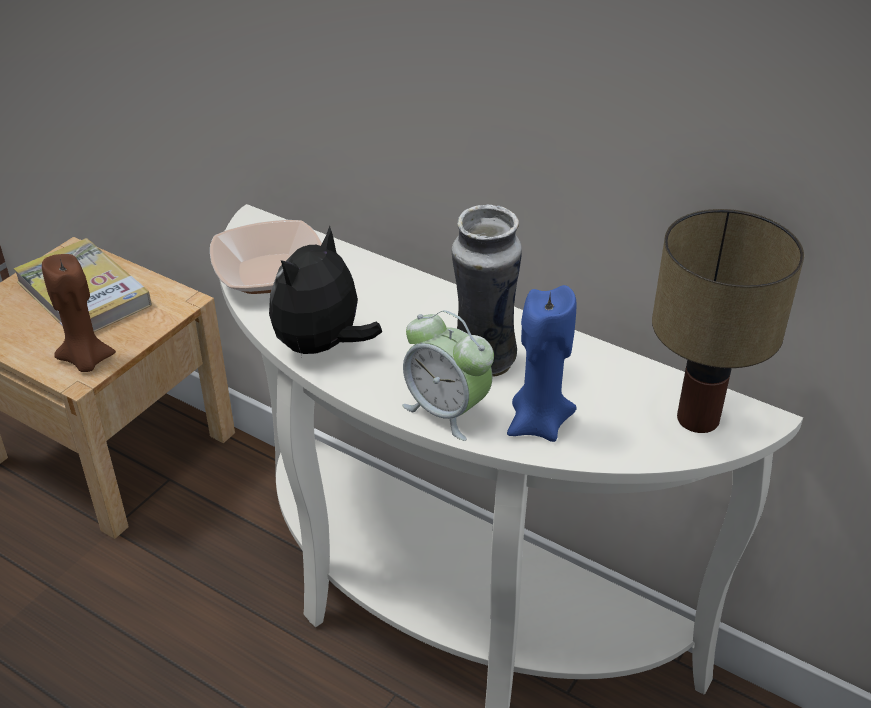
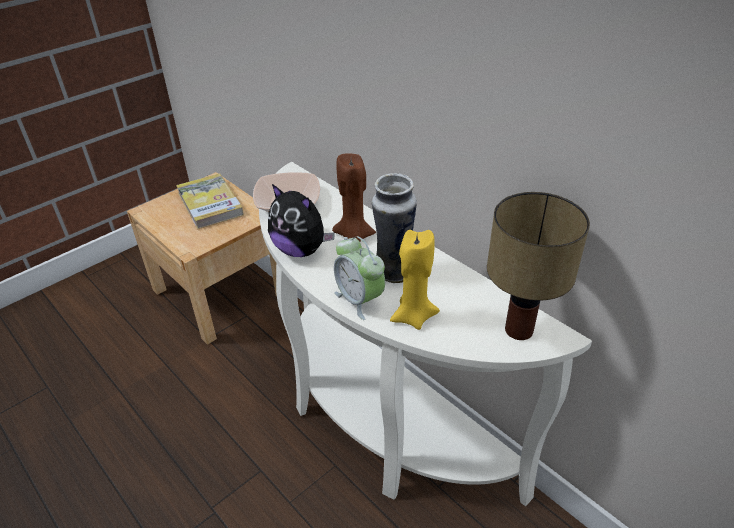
camera: 15 degrees right, 0 degrees up
(86, 361) = (198, 241): brown candle -> brown candle (354, 236)
(322, 346) = (301, 250): plush toy -> plush toy turned 105 degrees counterclockwise
(538, 424) = (413, 317): blue candle -> yellow candle

